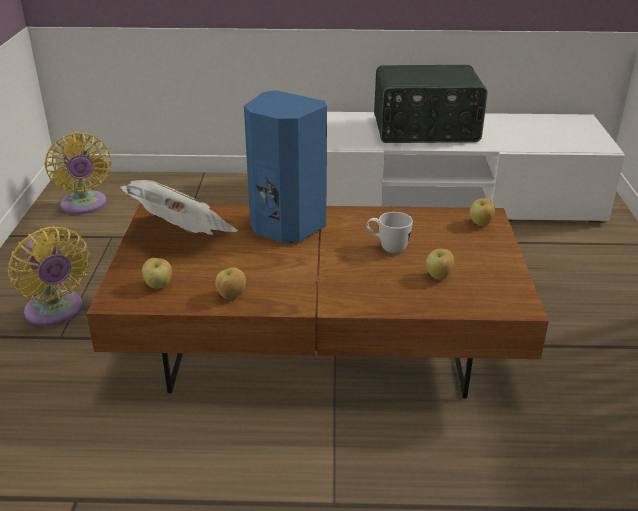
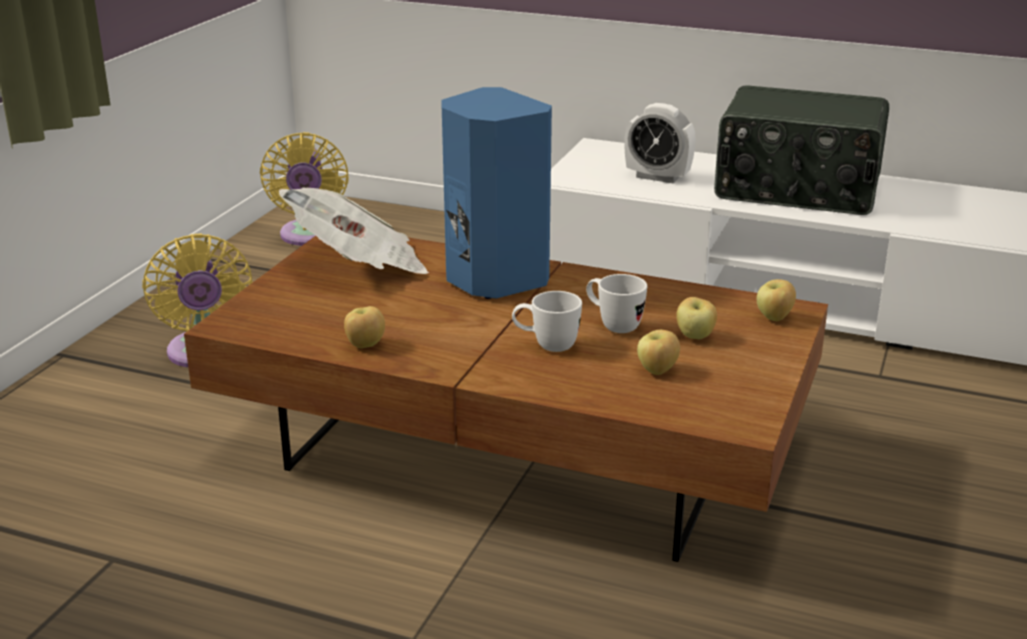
camera: 20 degrees right, 5 degrees down
(159, 286) = (286, 319): apple -> apple (695, 337)
(335, 133) = (657, 177): none -> alarm clock
(355, 272) = (546, 346): none -> white mug

